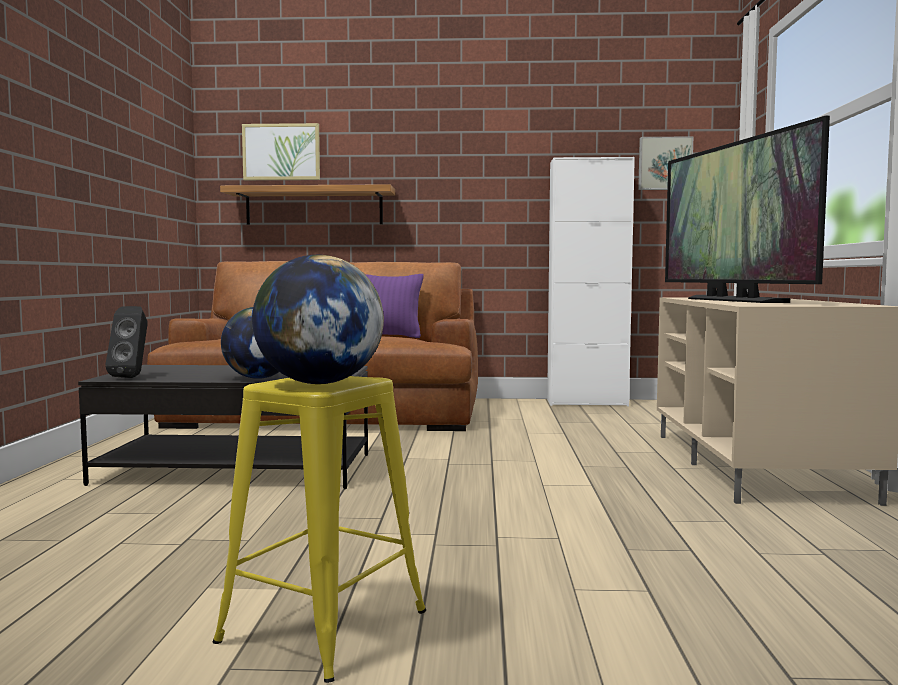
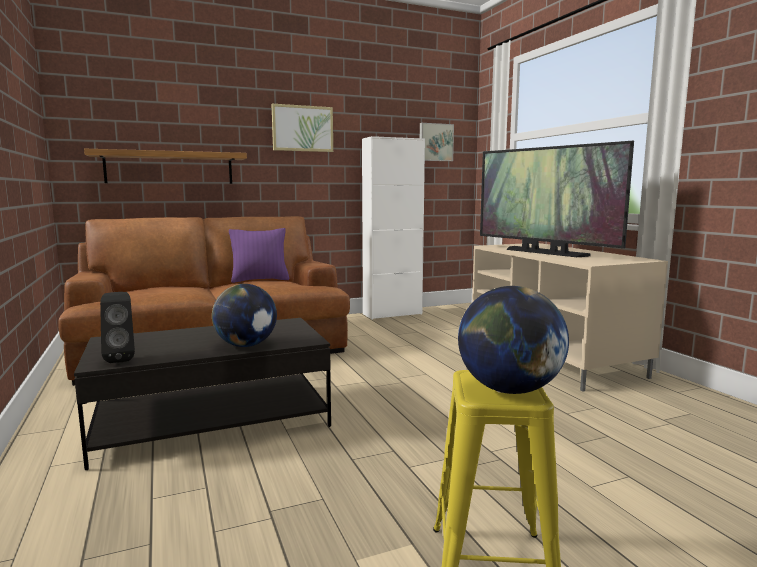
camera: 25 degrees left, 5 degrees up
(281, 152) = (135, 118): picture -> picture (302, 128)

